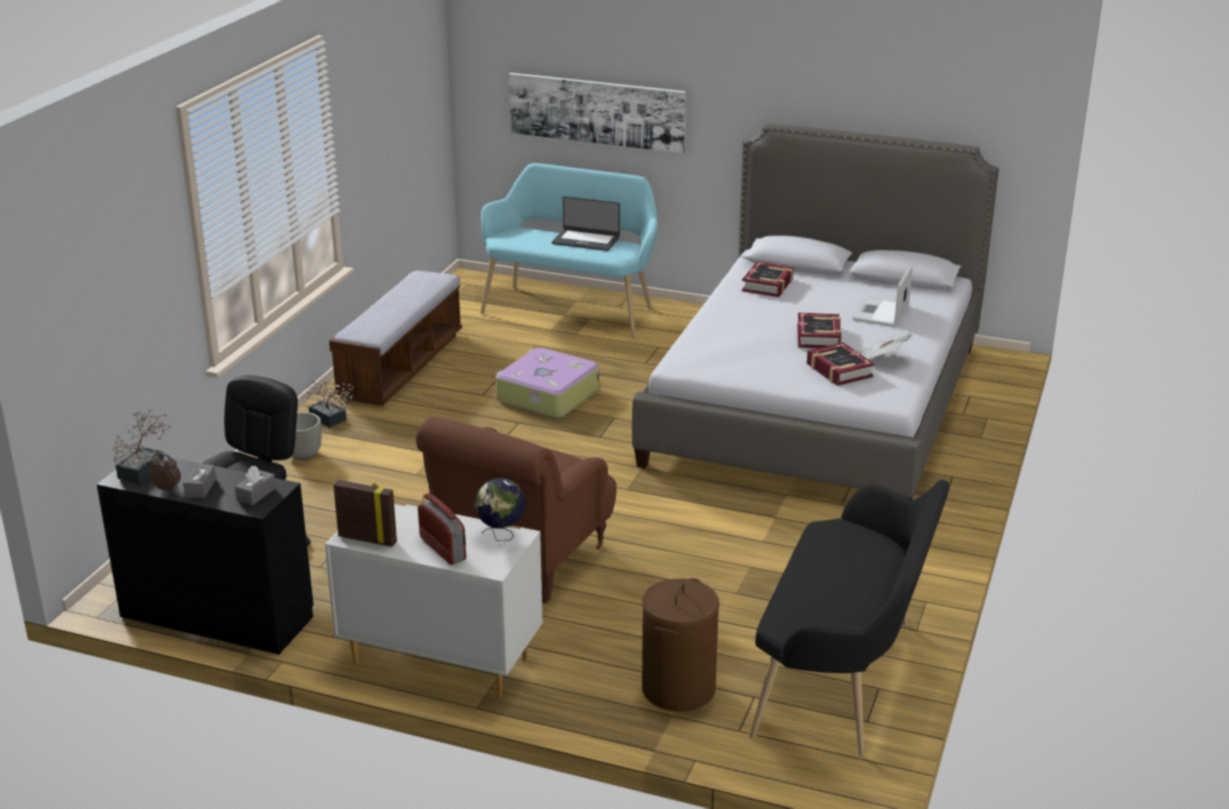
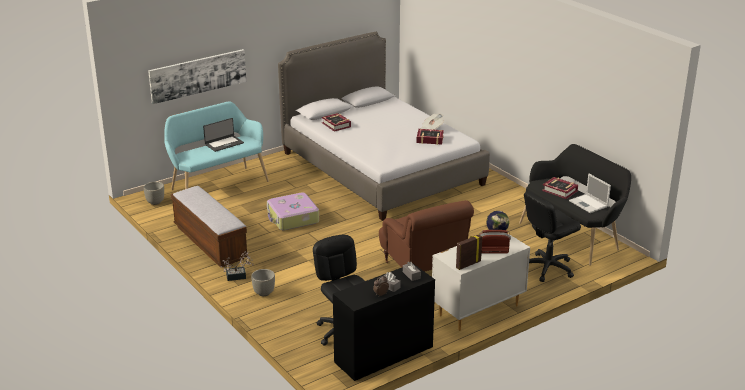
camera: 55 degrees left, 0 degrees up
(145, 469) = (354, 295): potted plant -> none
(465, 291) = (155, 202): none -> grey planter
(678, 688) = (547, 268): brown laundry basket -> black office chair
(819, 337) = (397, 133): book -> book (560, 191)
(881, 313) = (393, 116): laptop -> laptop (589, 204)

